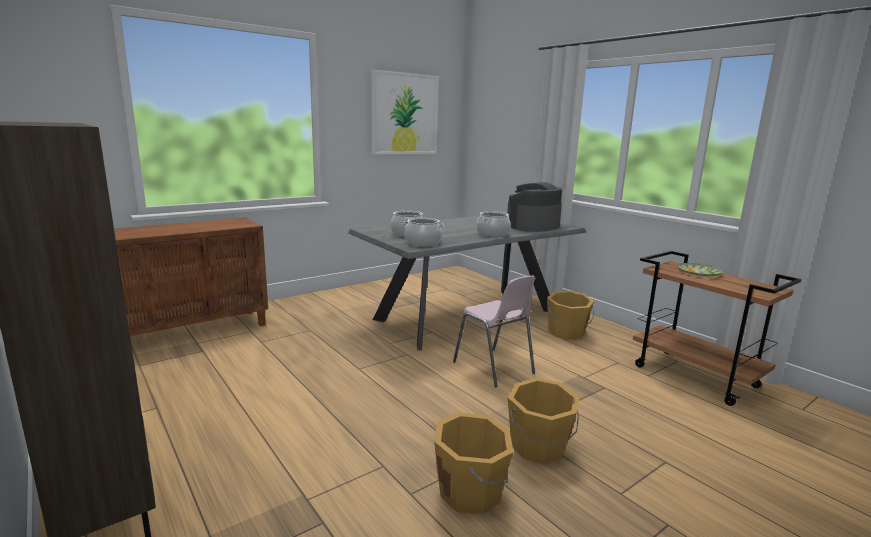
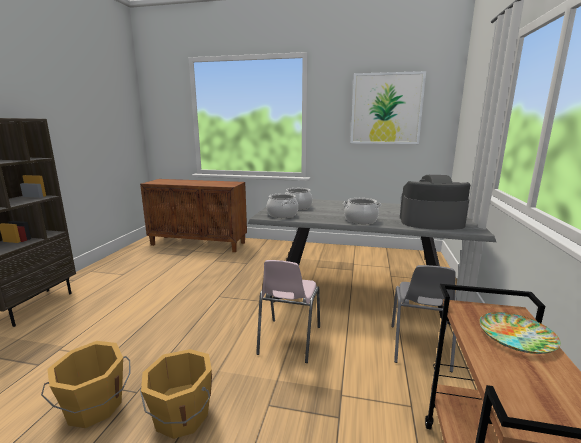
camera: 50 degrees right, 0 degrees up
(566, 333) = (419, 347): orange bucket -> grey chair

